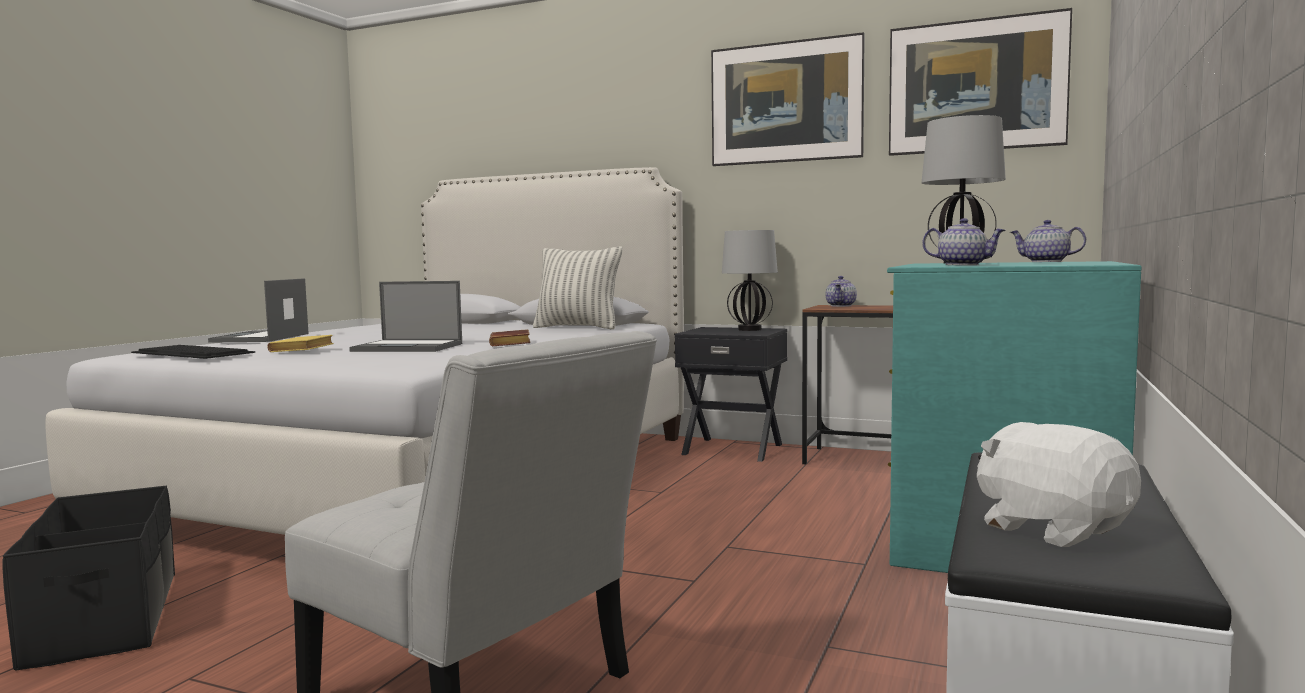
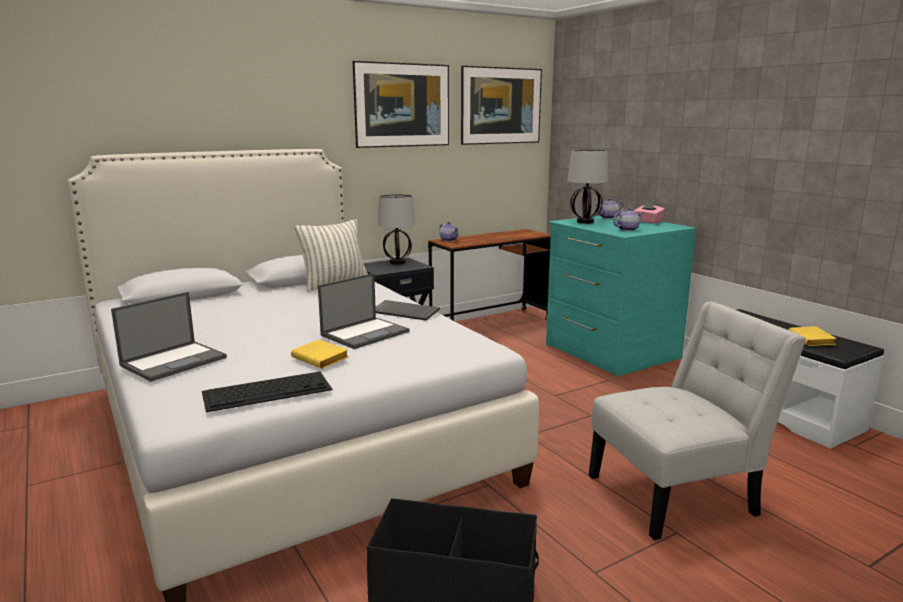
camera: 55 degrees left, 10 degrees up
(260, 338) = (174, 361): laptop -> laptop turned 90 degrees counterclockwise
(512, 344) = (406, 312): brown book -> keyboard
(1052, 529) = (813, 340): white plush toy -> yellow book
(1086, 263) = (647, 222): none -> pink tissue box

